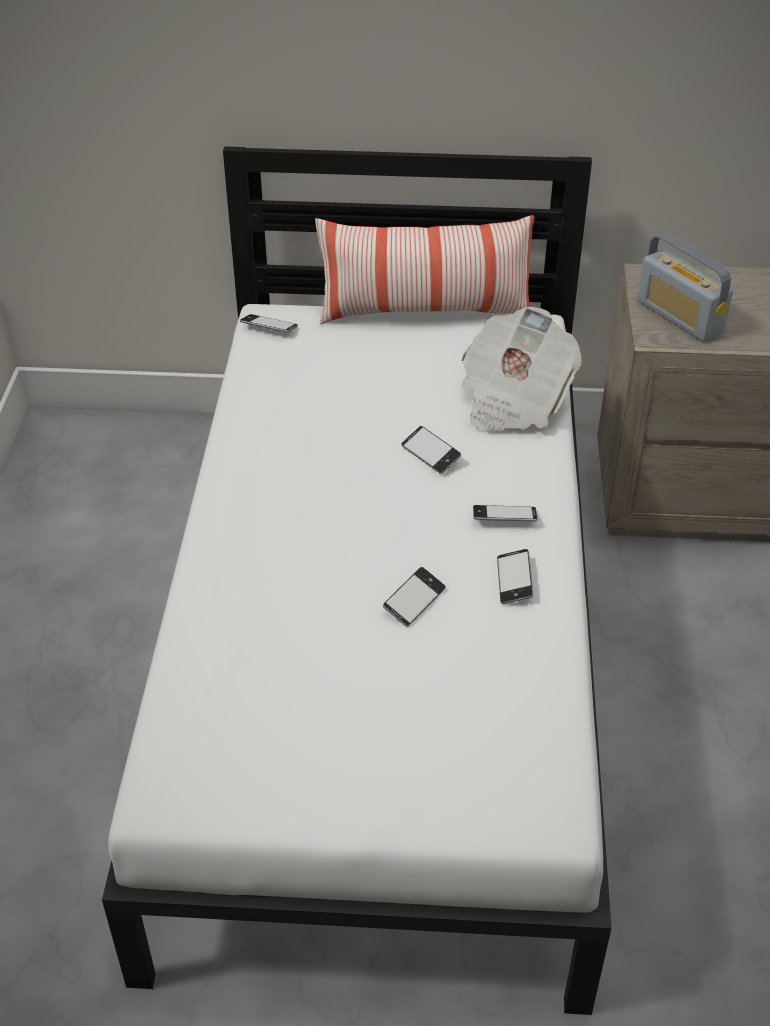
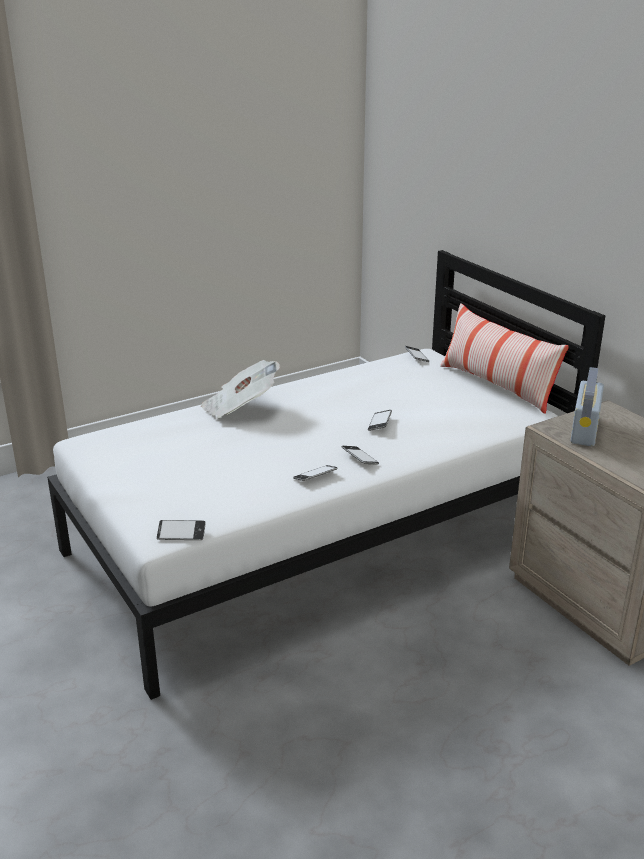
camera: 55 degrees right, 15 degrees down
(414, 601) = (267, 456): phone -> phone (181, 534)
(513, 398) = (460, 429): newspaper -> newspaper (240, 408)

